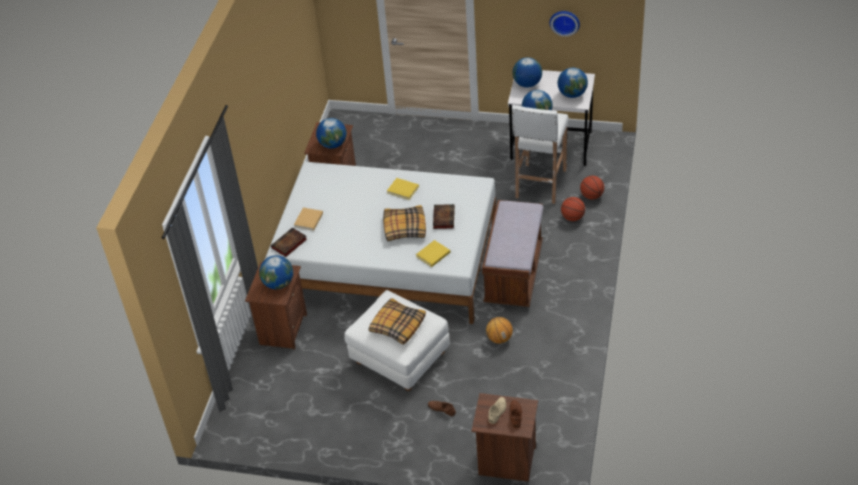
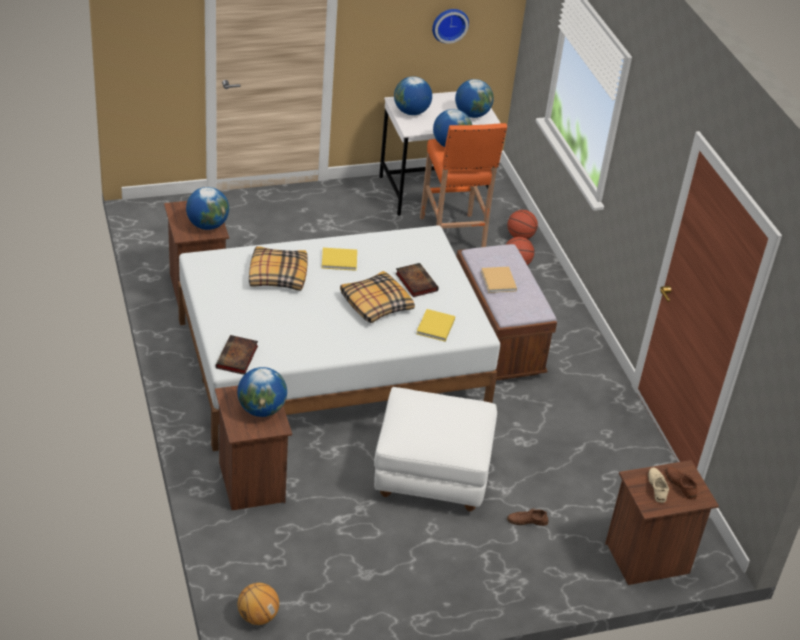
camera: 35 degrees left, 5 degrees down
(308, 220) = (241, 323): beige book -> beige book (498, 282)
(397, 325) = (445, 424): pillow -> pillow (277, 275)
(499, 338) = (534, 419): basketball -> basketball (257, 616)
(540, 184) = (453, 236): white stool -> orange stool

